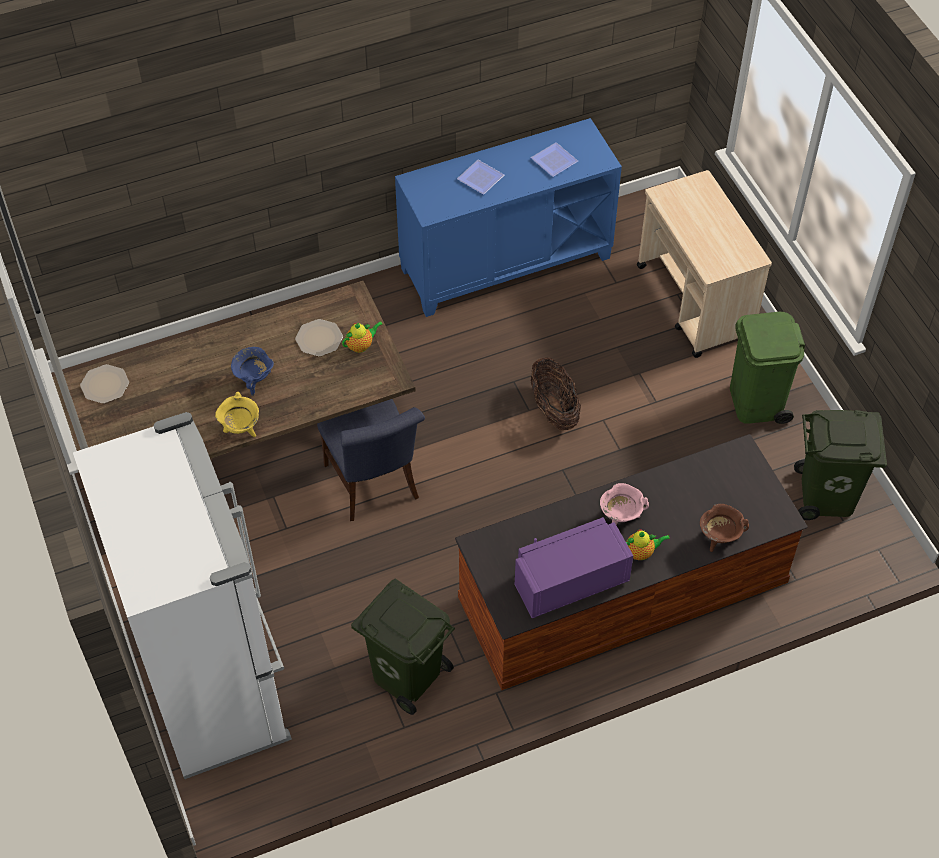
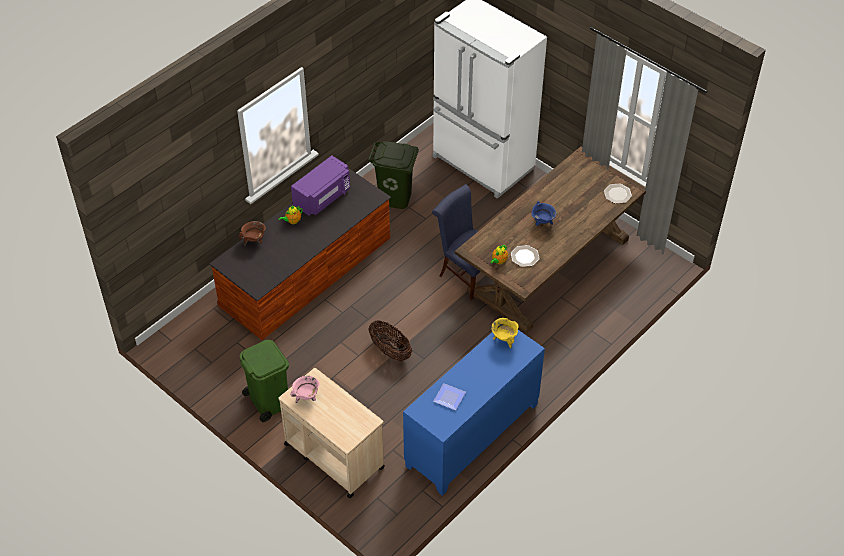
camera: 155 degrees right, 5 degrees down
(241, 429) = (530, 198): yellow cooking pot -> yellow cooking pot (504, 340)
(480, 177) = (490, 367): plate -> none
(620, 518) = (310, 233): pink cooking pot -> pink cooking pot (306, 397)
(827, 497) = (208, 359): green trash can -> none

